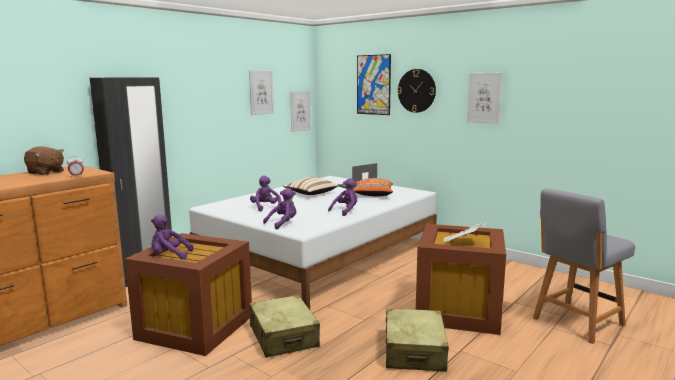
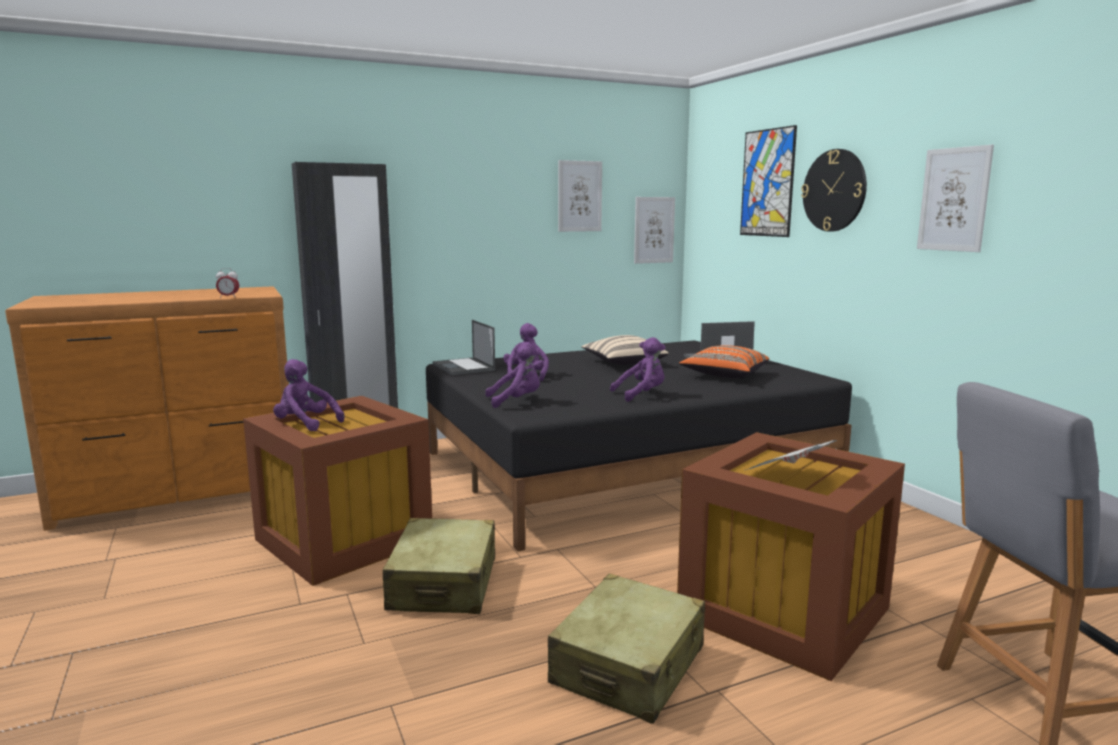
camera: 25 degrees right, 0 degrees up
(45, 172) = (212, 291): brown plush toy -> none
(218, 207) = (464, 367): none -> laptop
(321, 255) = (626, 467): white bed -> black bed

